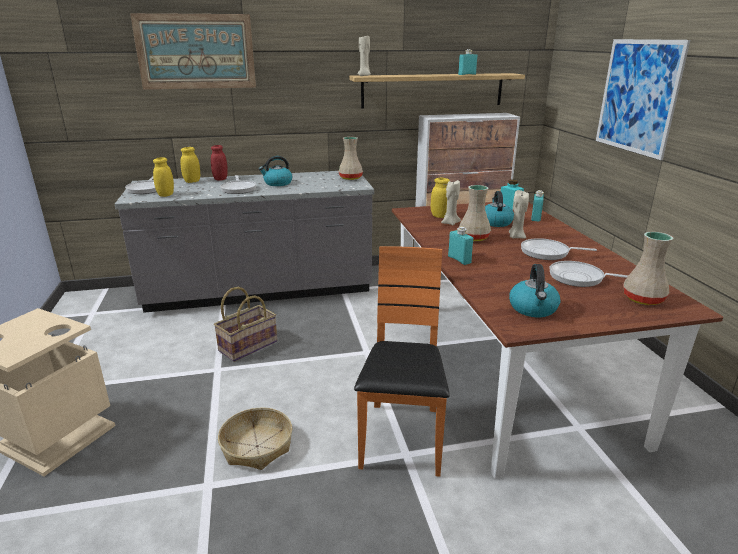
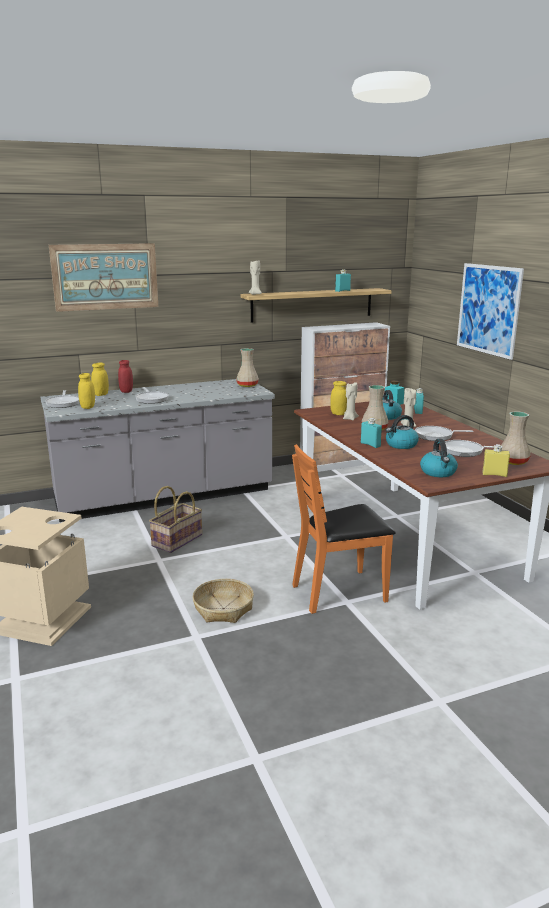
camera: 10 degrees left, 5 degrees down
(277, 183) = (184, 393): kettle -> kettle (401, 445)
(402, 438) = (339, 592): orange chair -> orange chair turned 105 degrees counterclockwise
(612, 319) = (494, 474): none -> yellow bottle

